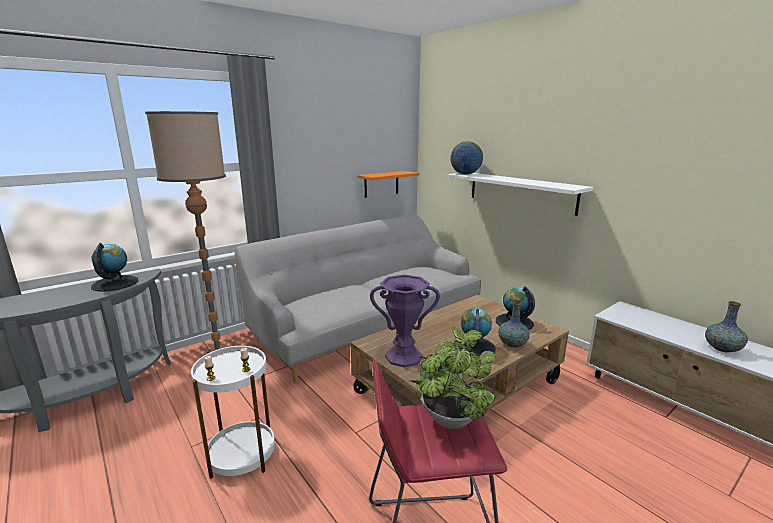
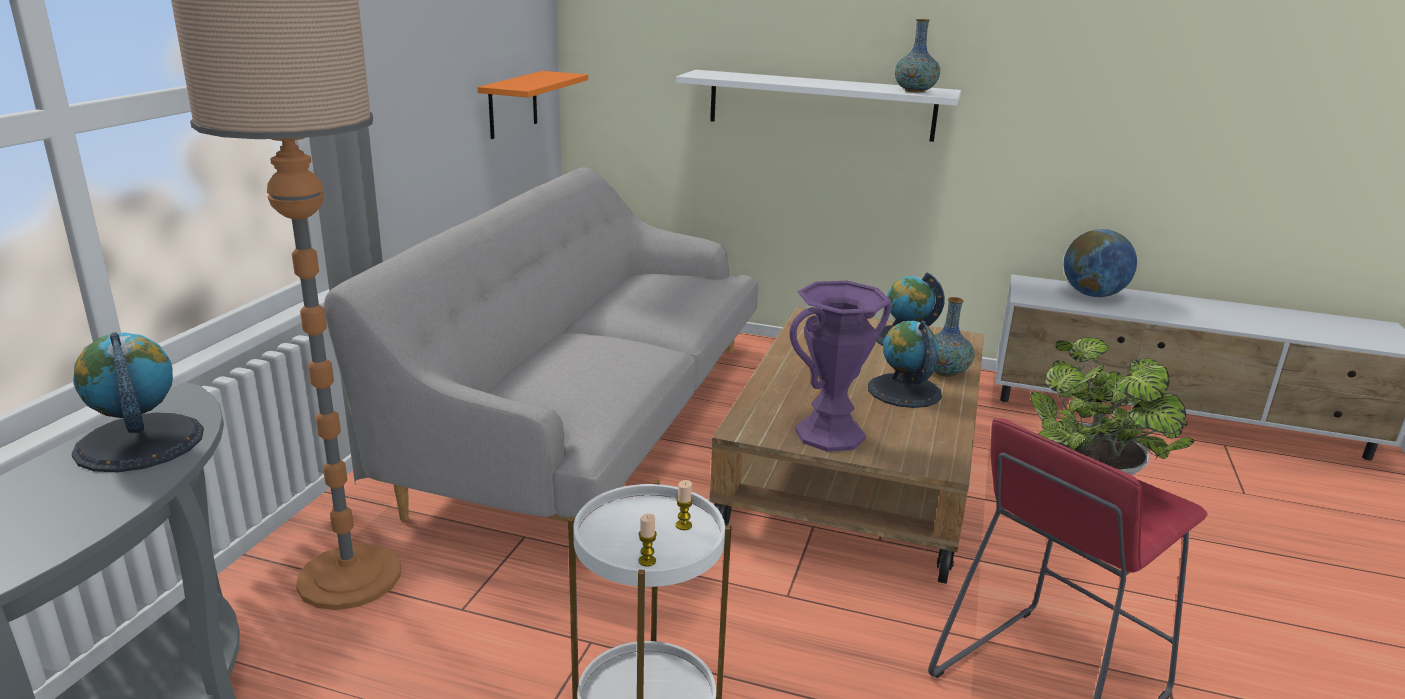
camera: 35 degrees left, 5 degrees up
(465, 174) = (711, 75): globe -> globe (1093, 295)
(722, 349) = (1179, 312): vase -> vase (915, 91)

